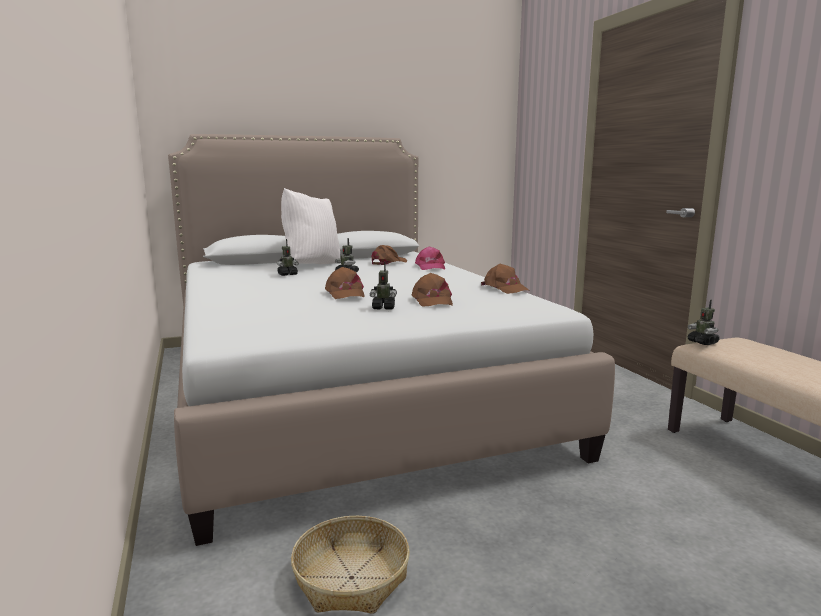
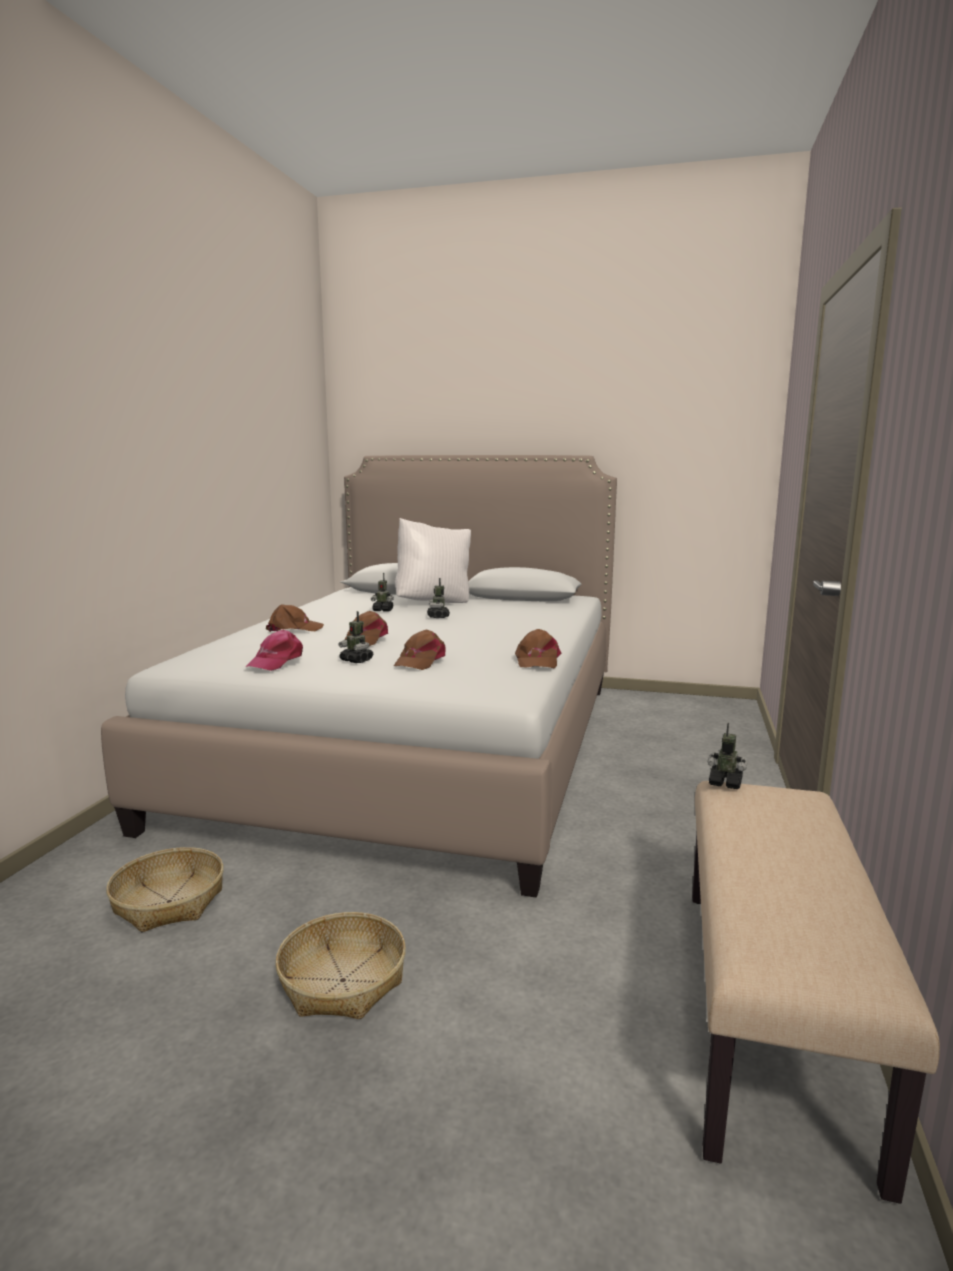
camera: 35 degrees right, 0 degrees up
(388, 263) = (514, 609): brown cap -> brown cap (294, 629)
(430, 267) = (542, 621): pink cap -> pink cap (276, 661)
(588, 565) = (342, 981): none -> basket
(702, 342) = (725, 783): toy robot -> toy robot turned 105 degrees clockwise

